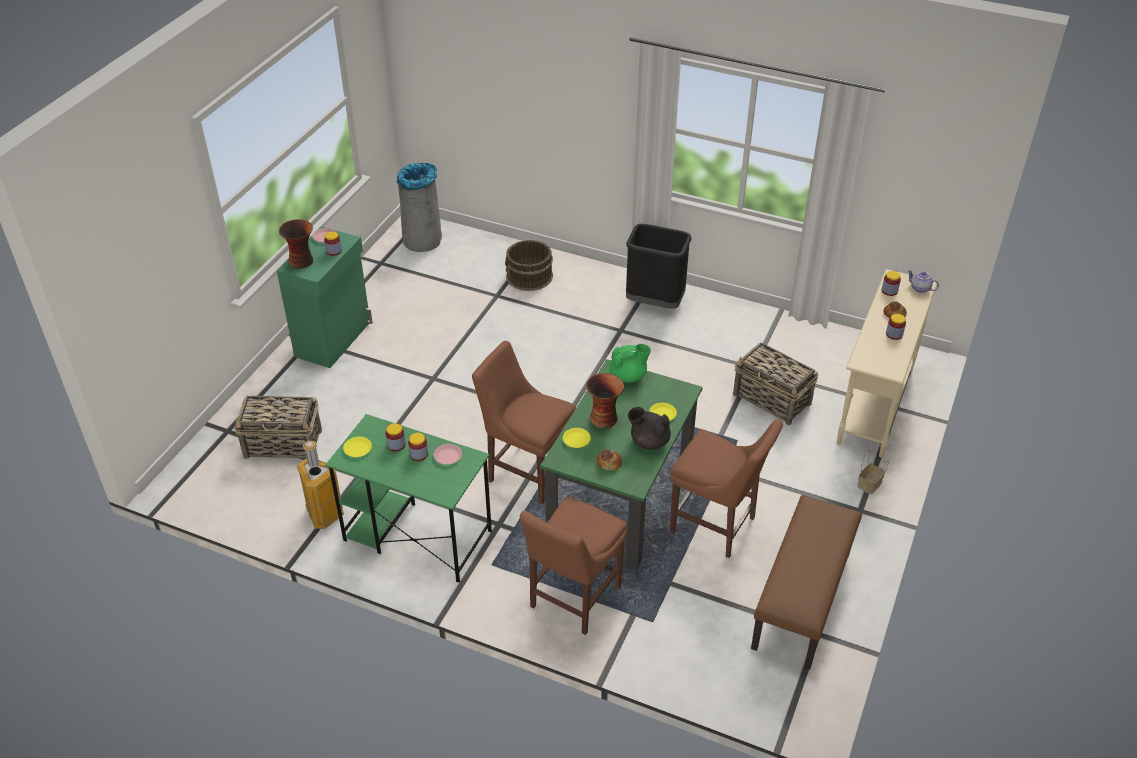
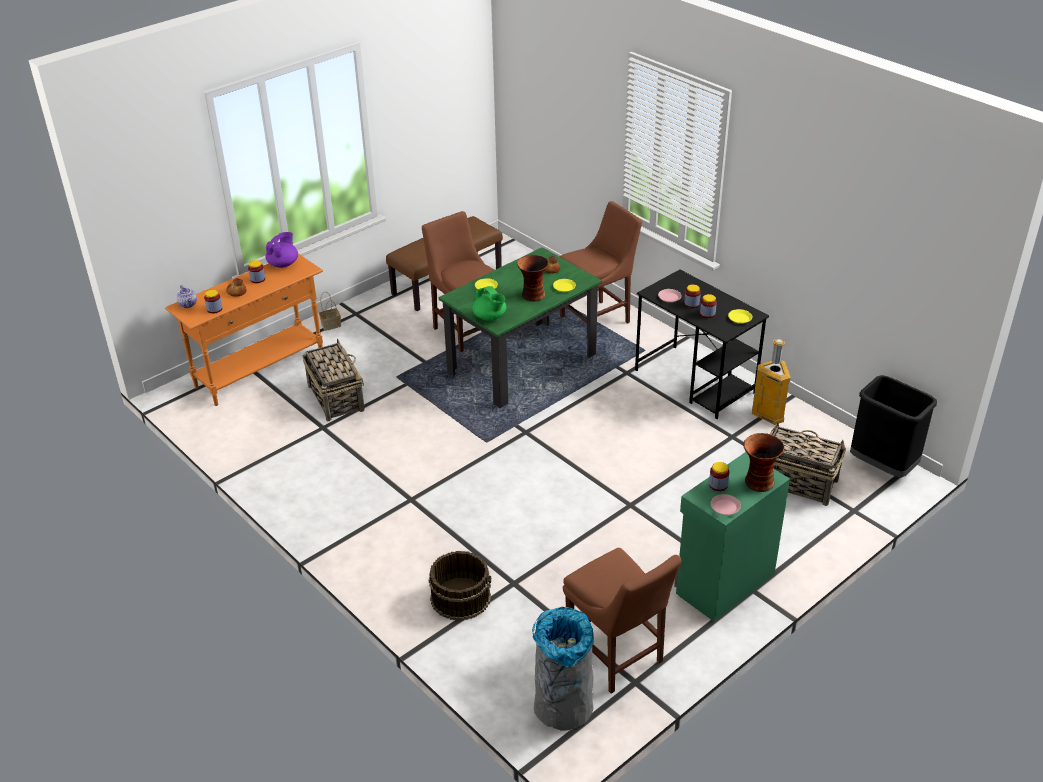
camera: 155 degrees left, 5 degrees down
(416, 535) = (695, 382): green desk -> black desk
(527, 472) = (584, 401): brown chair -> brown chair (617, 658)
(628, 376) = (490, 317): green teapot -> green teapot turned 135 degrees counterclockwise
(649, 441) = (511, 274): black teapot -> none
(655, 302) = (350, 519): black trash can -> black trash can (882, 466)
(874, 406) = (260, 370): beige console table -> orange console table
(893, 360) = (283, 264): none -> purple teapot

